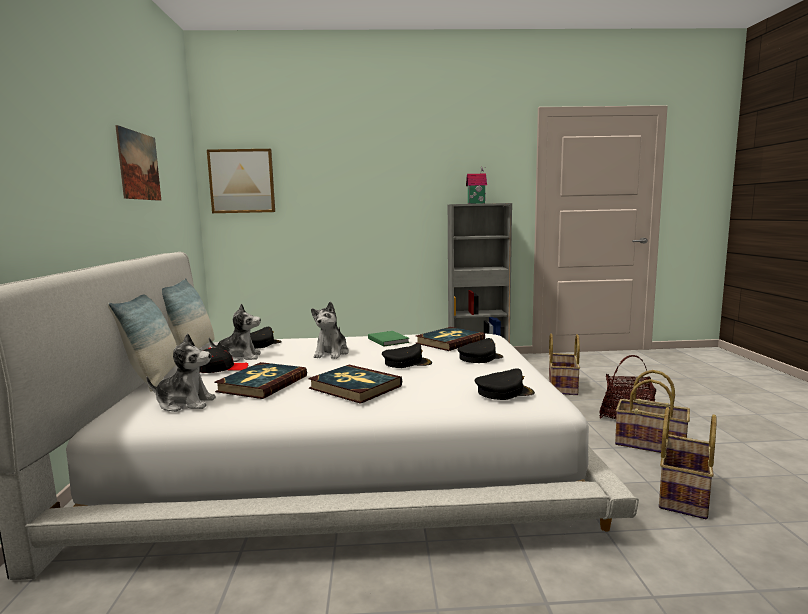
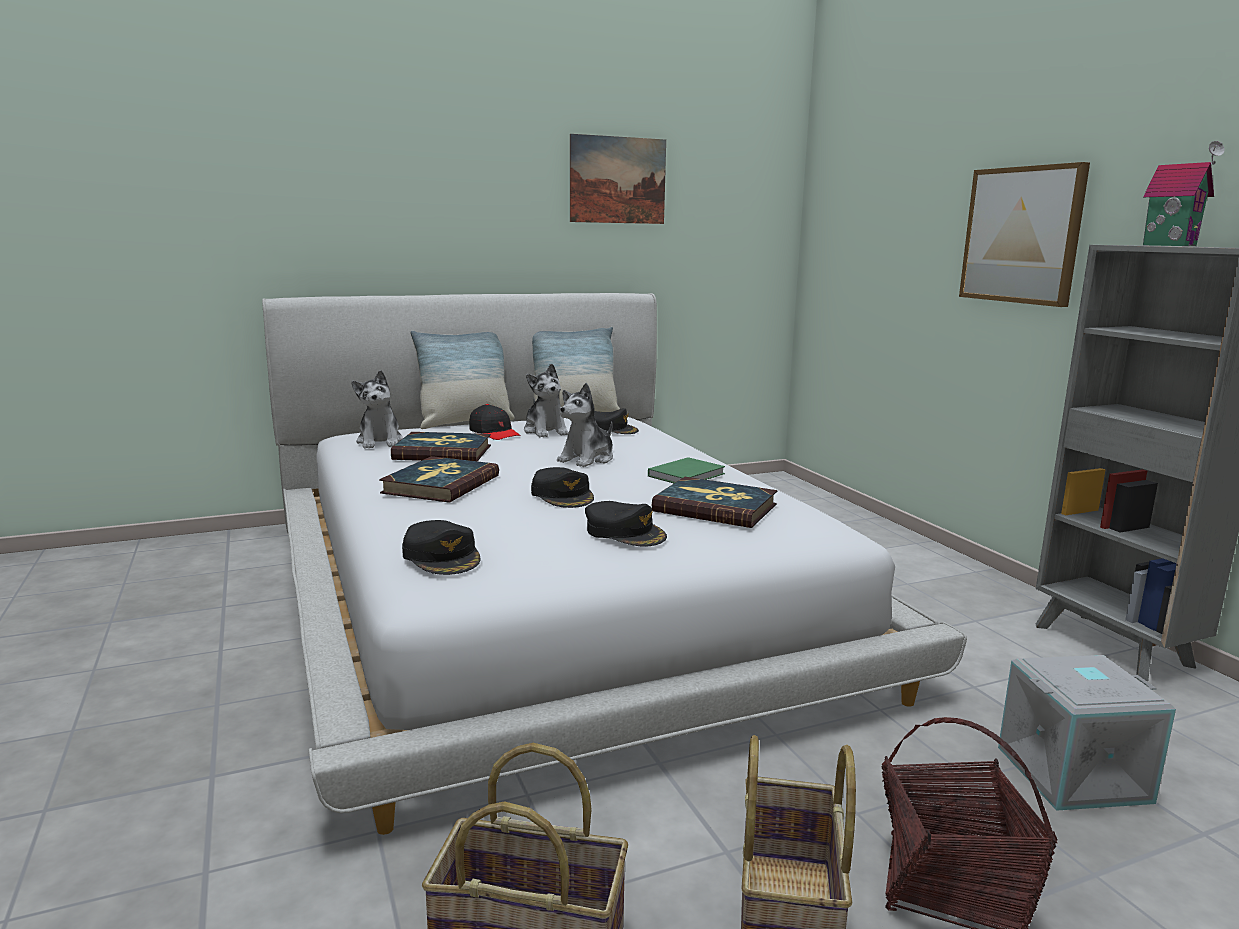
camera: 70 degrees right, 5 degrees up
(242, 181) = (842, 192): picture -> picture (1022, 235)
(331, 353) = (587, 459): plush toy -> plush toy turned 45 degrees counterclockwise
(561, 386) = (1072, 772): basket -> grey storage box

